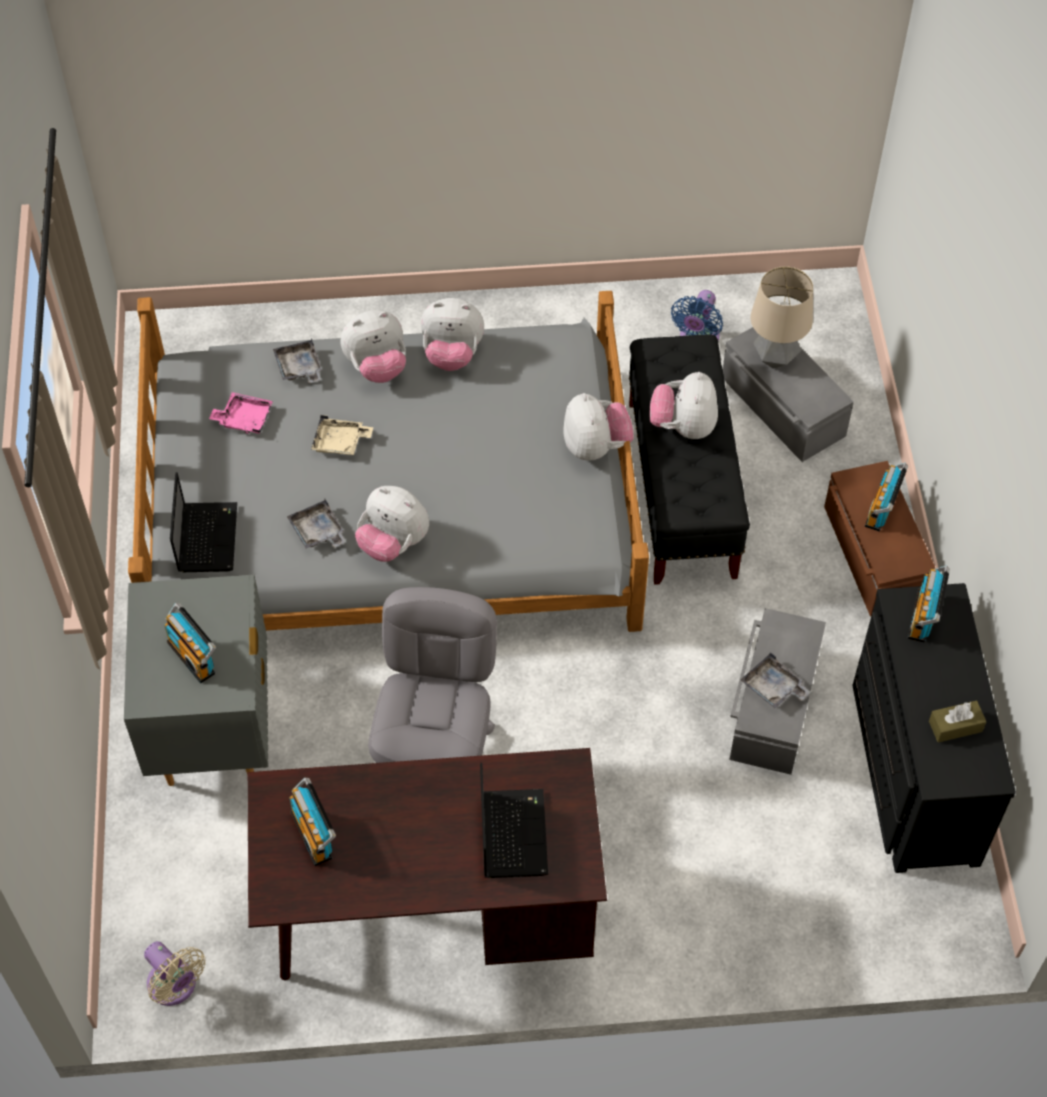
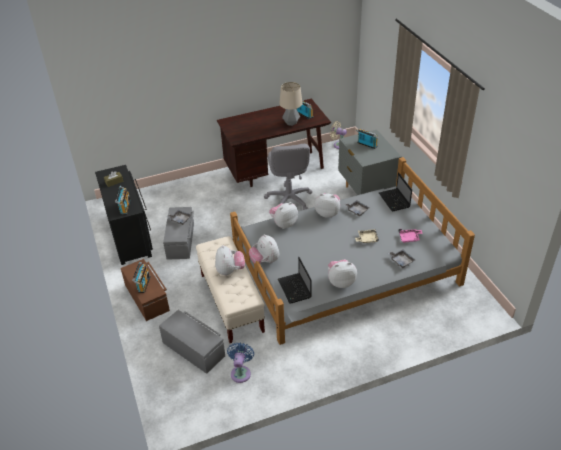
camera: 165 degrees right, 15 degrees down
(377, 367) = (369, 269): plush toy -> plush toy (284, 224)
(512, 832) = (248, 125): laptop -> laptop (295, 289)
(681, 489) = (231, 303): black bench -> beige bench
(775, 359) = (198, 336): table lamp -> table lamp (291, 123)

